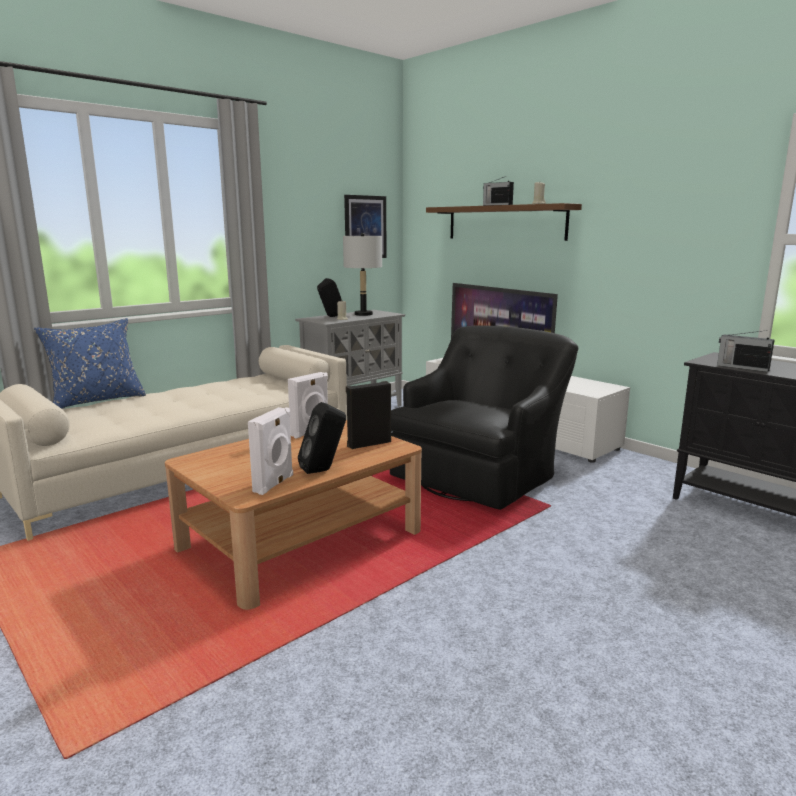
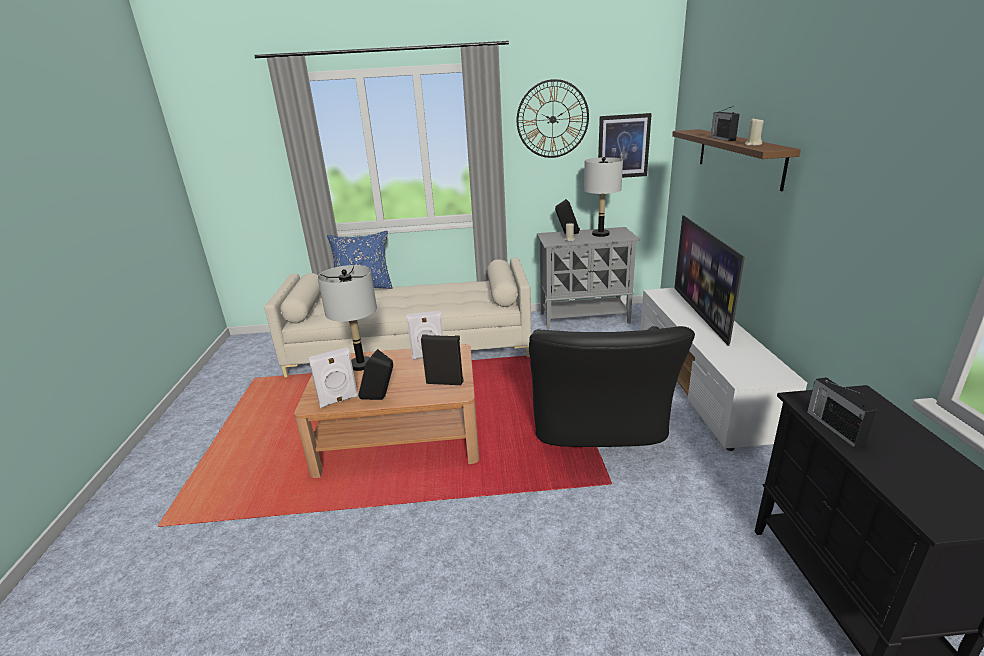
camera: 40 degrees right, 10 degrees up
(241, 454) = (361, 365): none -> grey table lamp
(303, 193) = (552, 119): none -> wall clock
(480, 474) = (597, 424): black armchair -> black armchair turned 105 degrees clockwise

